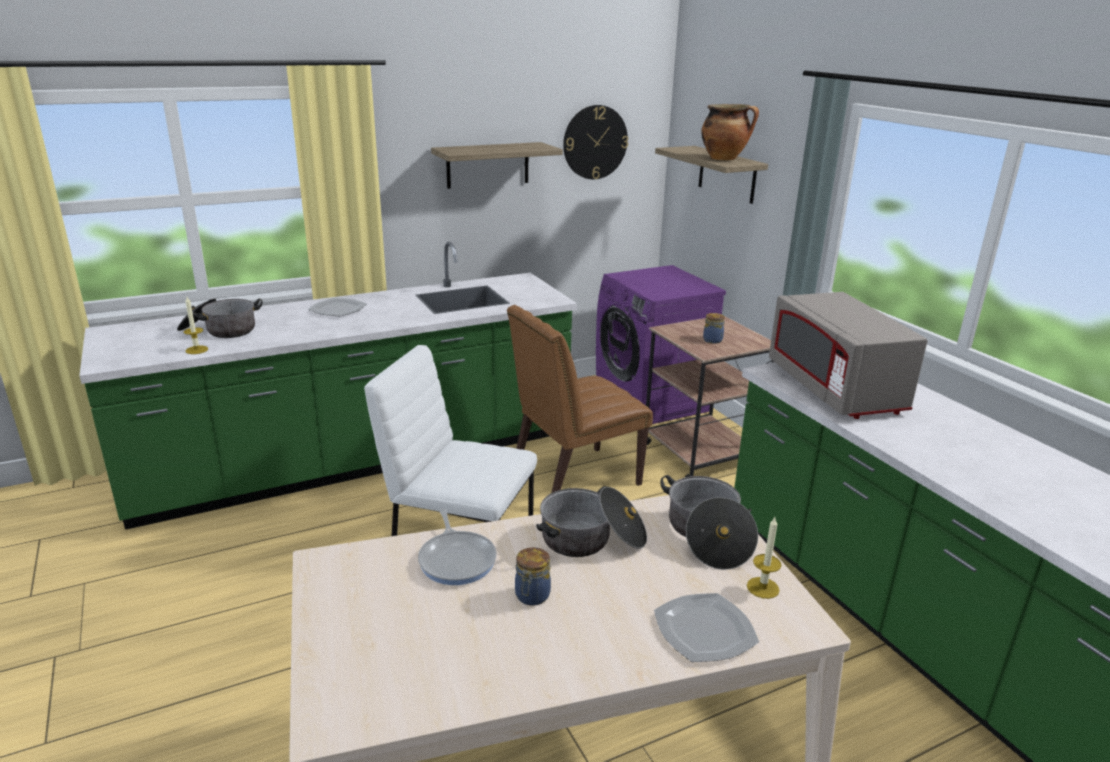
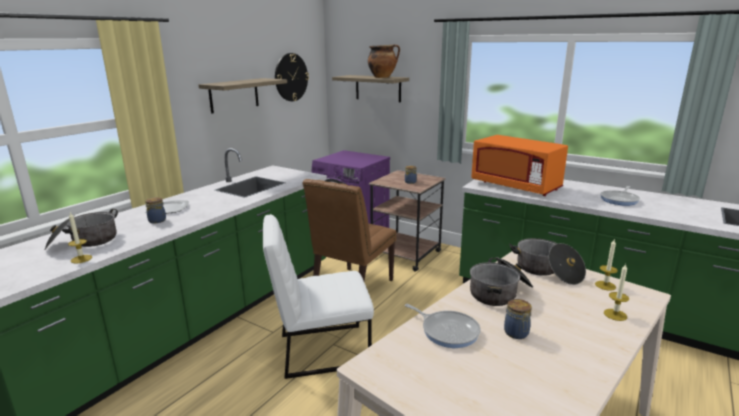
camera: 30 degrees left, 5 degrees down
(310, 322) = (157, 220): none -> jar
(705, 630) = (615, 314): plate -> candle
(834, 389) = (515, 186): grey microwave -> orange microwave
(990, 463) = (620, 199): none -> frying pan

